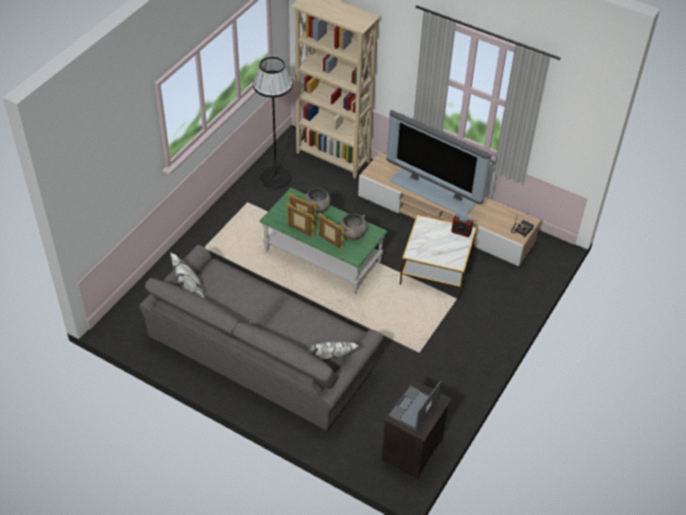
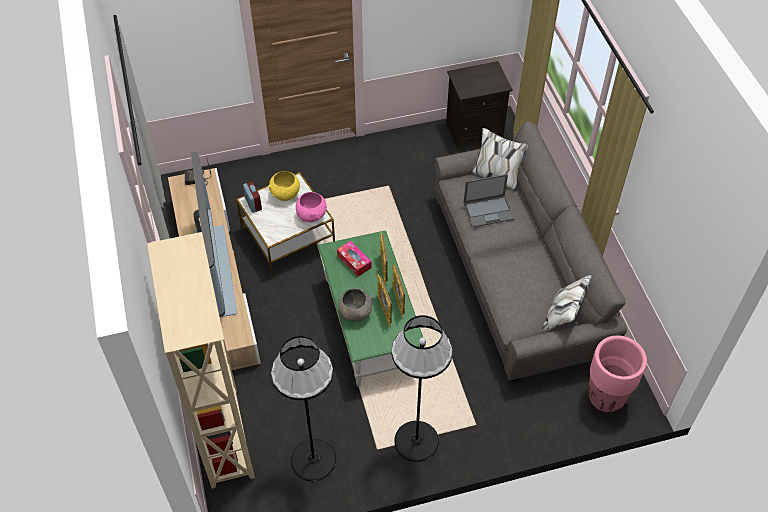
camera: 135 degrees left, 5 degrees up
(135, 314) = (606, 397): none -> pink planter
(230, 219) = (416, 441): none -> black floor lamp
(353, 234) = (354, 262): grey bowl -> tissue box
(413, 409) = (483, 81): laptop -> laptop (489, 211)
(417, 250) = (312, 216): none -> pink bowl
(450, 251) = (285, 195): none -> yellow bowl

